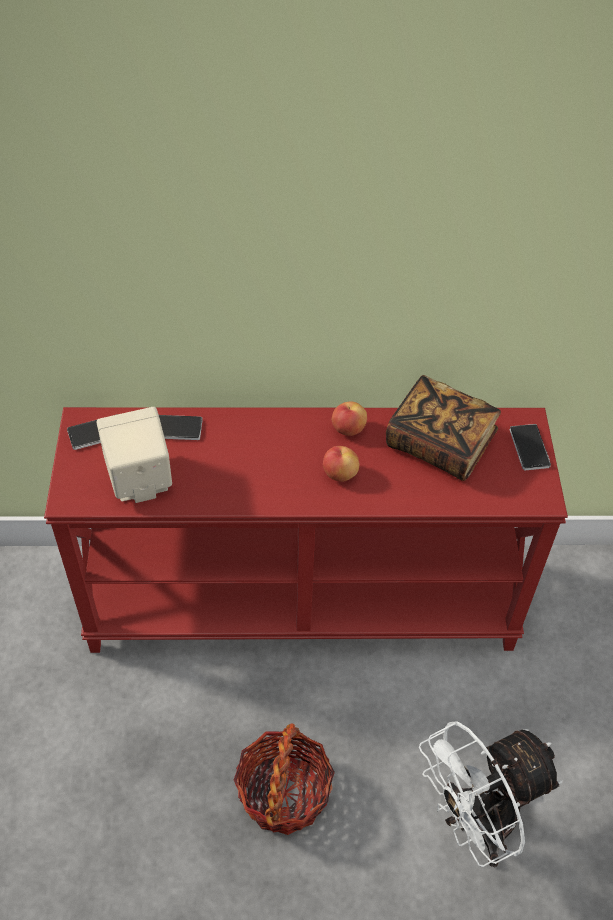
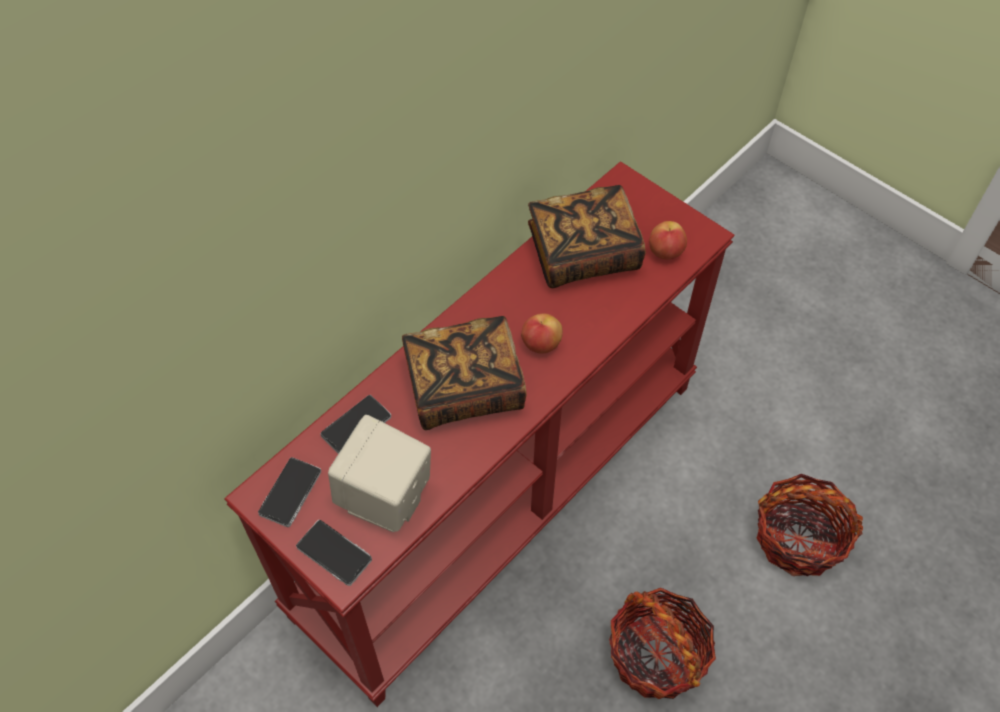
camera: 45 degrees left, 5 degrees up
(261, 459) = (464, 388): none -> book
(348, 429) = (501, 301): apple -> apple (665, 252)
(476, 822) = (798, 538): white fan -> basket
(529, 448) = (649, 203): phone -> phone (334, 553)

